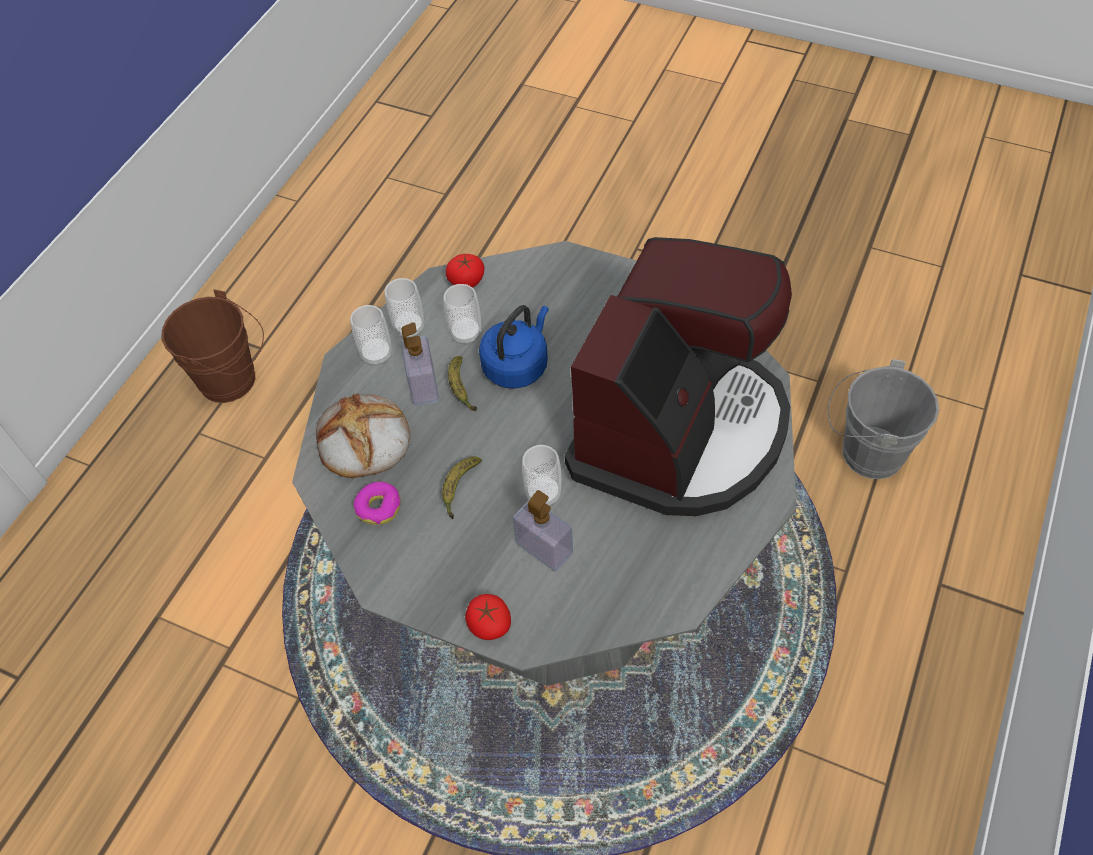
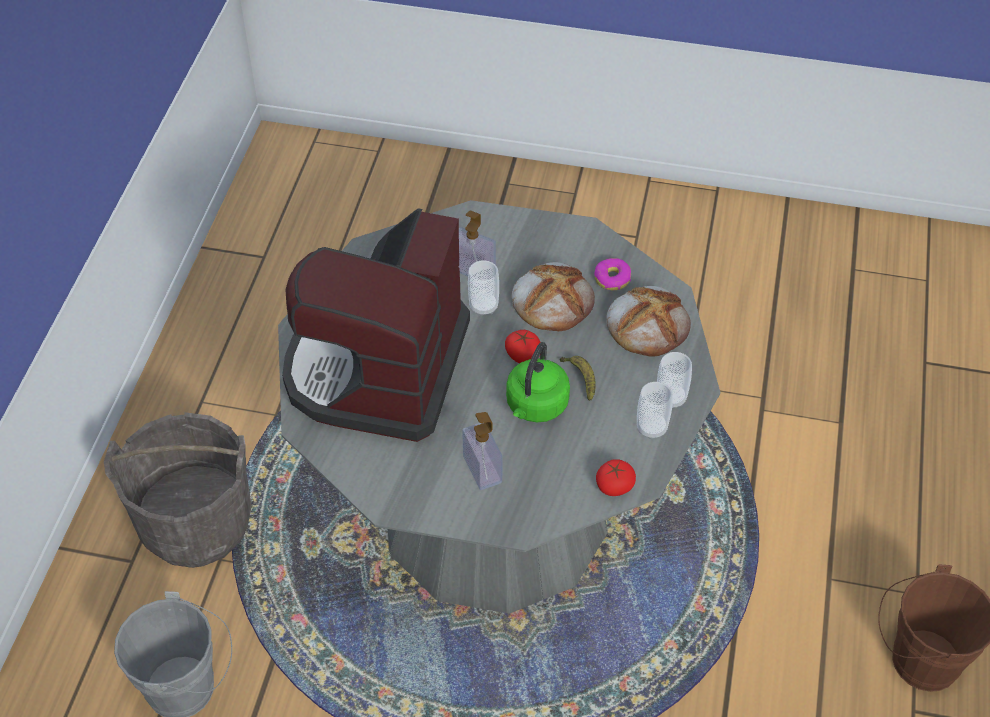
camera: 165 degrees right, 5 degrees down
(423, 386) = (615, 376): soap dispenser -> soap dispenser (482, 470)
(459, 488) = (552, 300): banana -> bread
(465, 333) = (594, 430): cup -> none
(489, 624) = (500, 220): tomato -> tomato (523, 355)
(517, 365) = (535, 406): blue kettle -> green kettle
(875, 616) = (196, 523): none -> grey bucket

